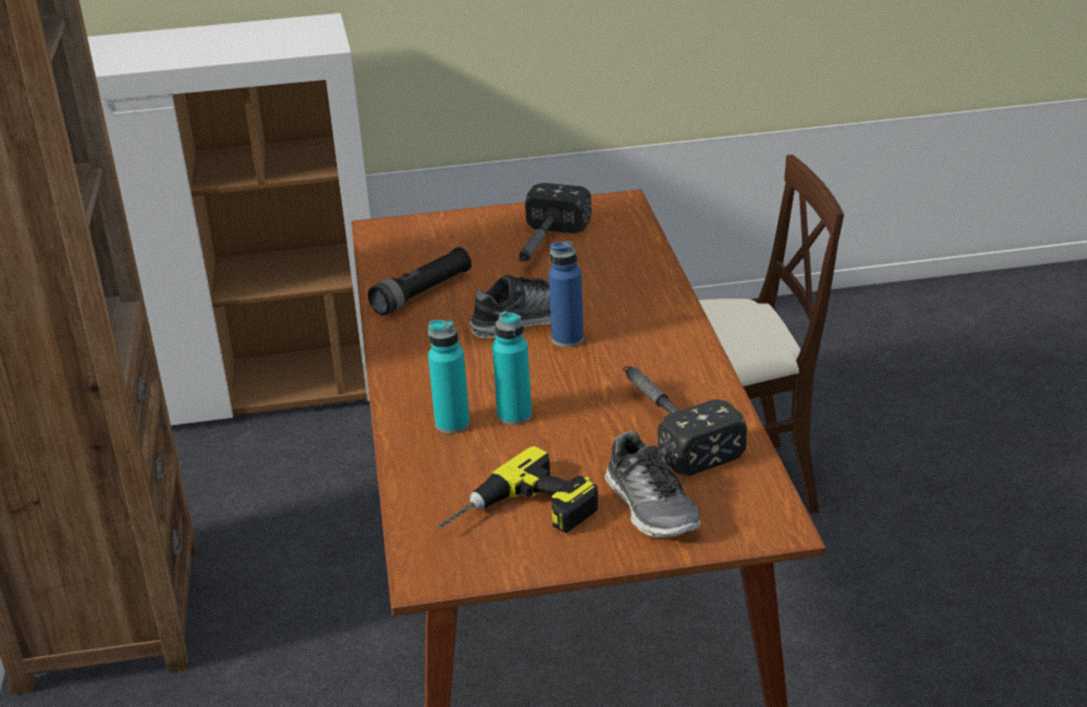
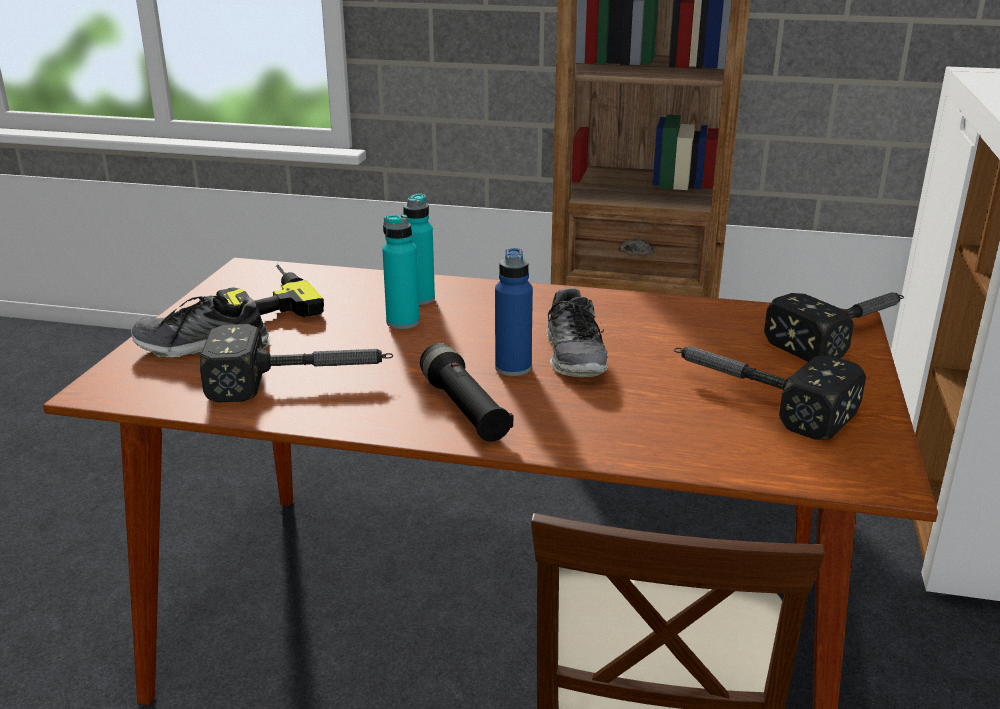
camera: 110 degrees right, 5 degrees down
(407, 227) = (845, 334): none -> hammer
(422, 293) = (671, 319): black flashlight -> black flashlight (464, 409)

